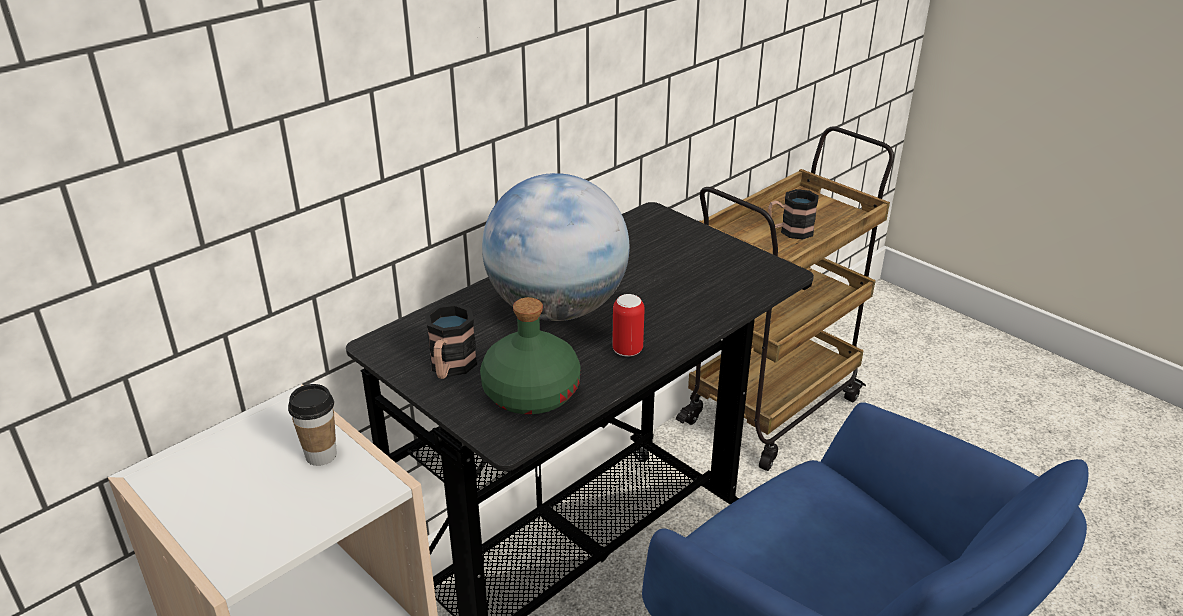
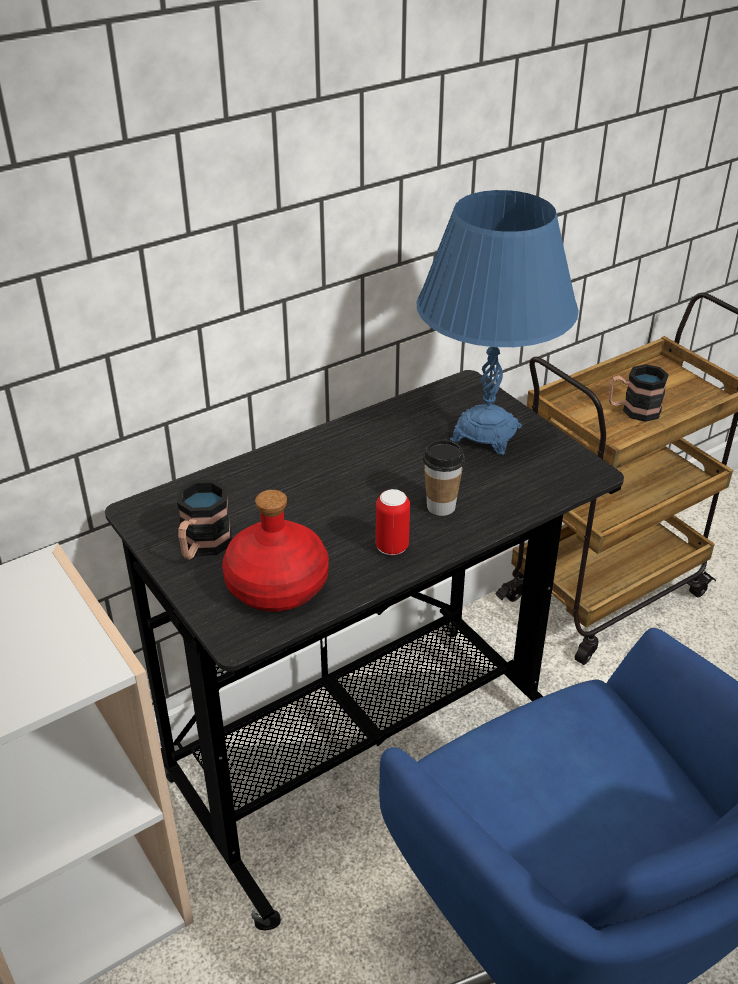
camera: 10 degrees right, 5 degrees up
(321, 455) = (56, 626): cup -> cup (441, 507)
(530, 392) = (276, 584): green bottle -> red bottle
(557, 309) = (332, 489): globe -> none
(682, 250) = (486, 433): none -> blue table lamp

